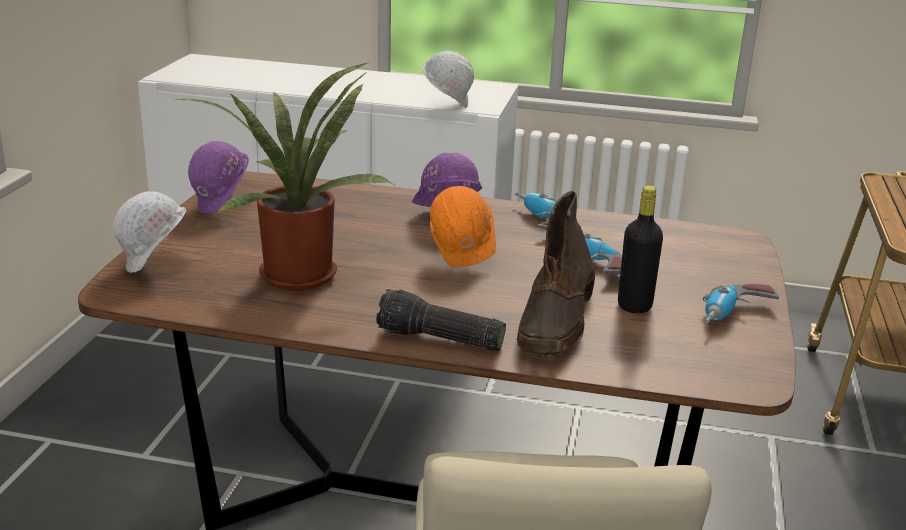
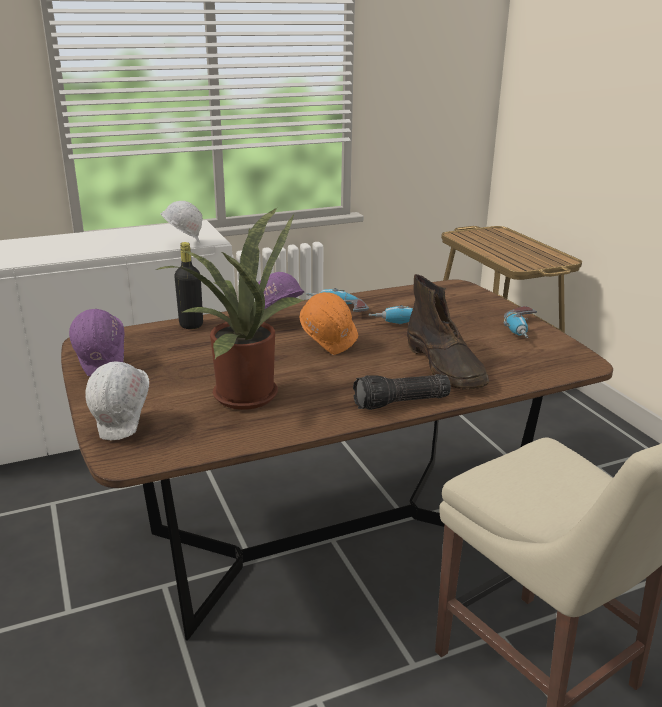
camera: 35 degrees left, 0 degrees up
(634, 306) = (468, 342): black bottle -> black bottle (191, 325)

